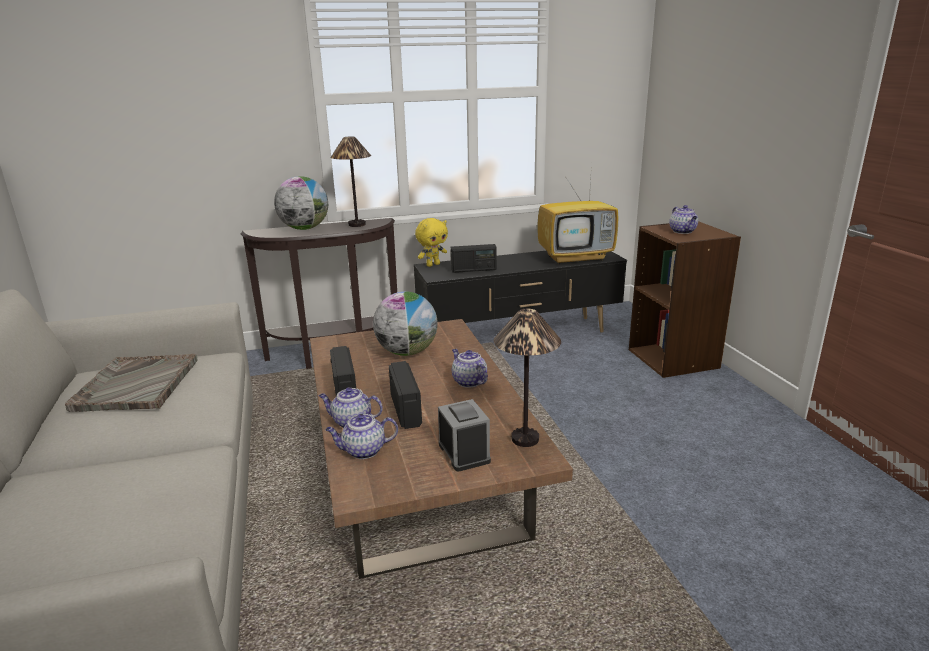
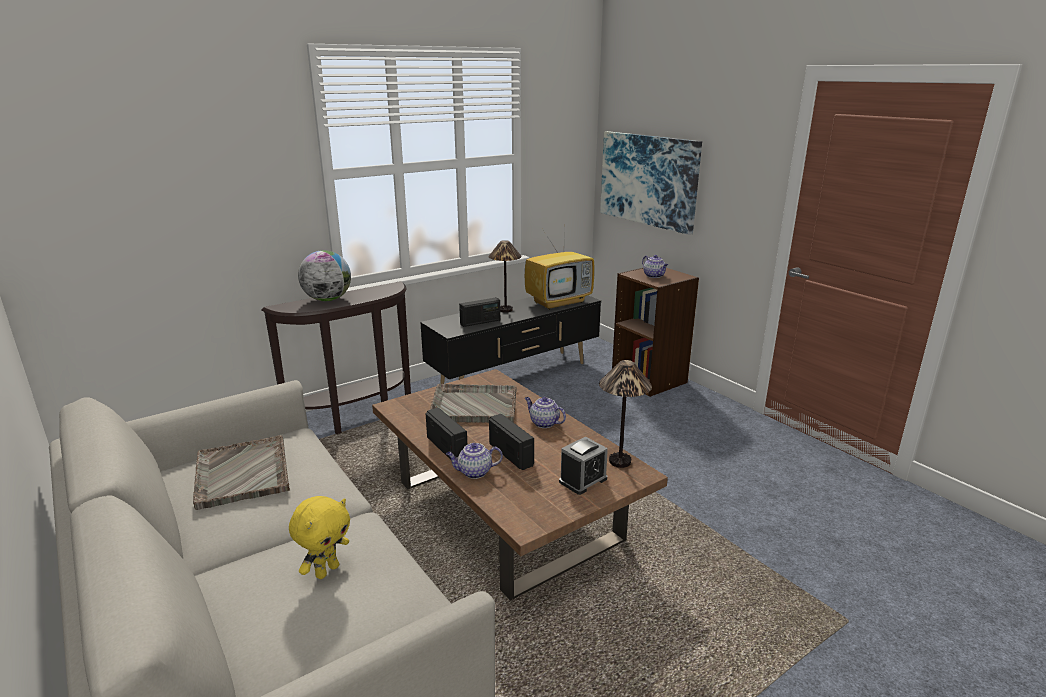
camera: 20 degrees left, 0 degrees up
(356, 225) = (375, 291): table lamp -> table lamp (505, 310)
(363, 451) = (503, 493): teapot -> none
(407, 352) = (473, 405): globe -> grey tray
(433, 265) = (439, 320): yellow plush toy -> yellow plush toy (327, 570)
(464, 453) = (583, 480): alarm clock -> alarm clock turned 90 degrees clockwise
(696, 117) = (648, 180): none -> picture

